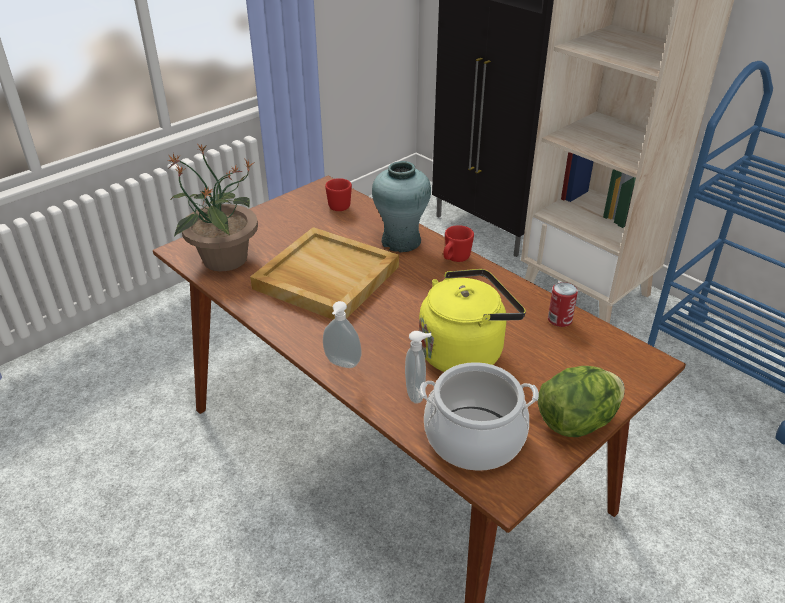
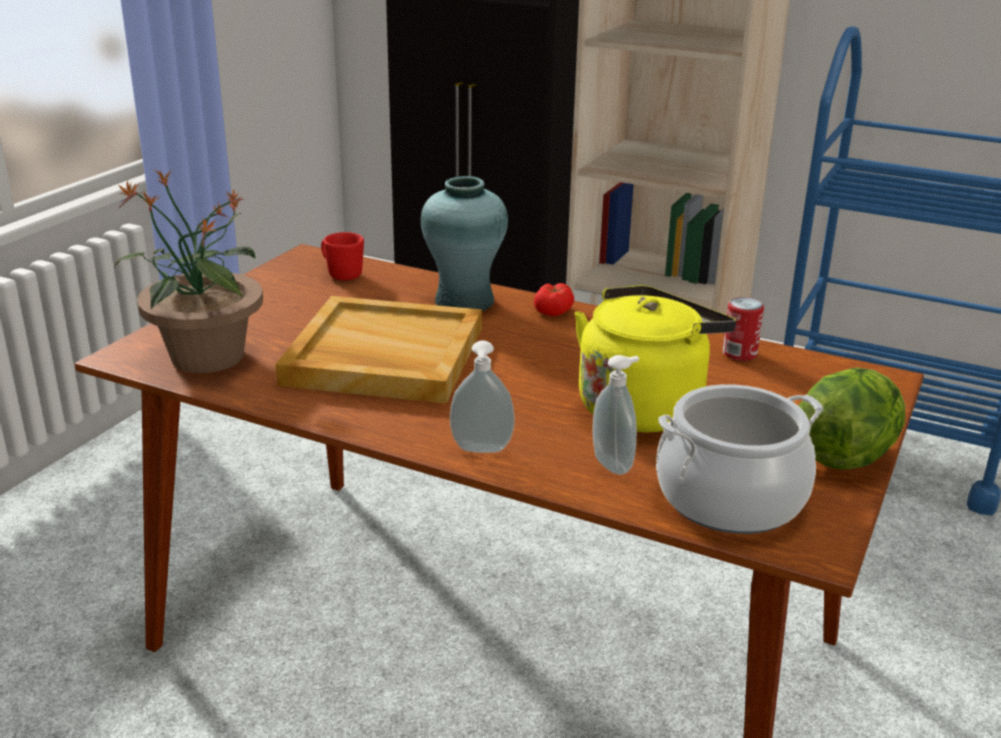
camera: 20 degrees left, 10 degrees down
(455, 259) = (553, 311): red mug -> tomato

